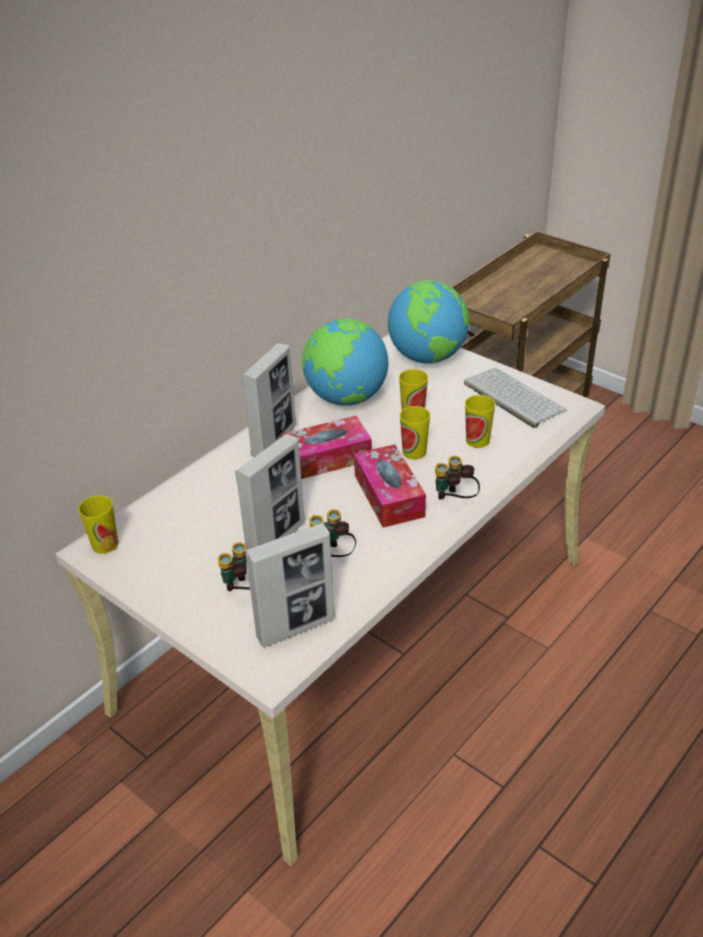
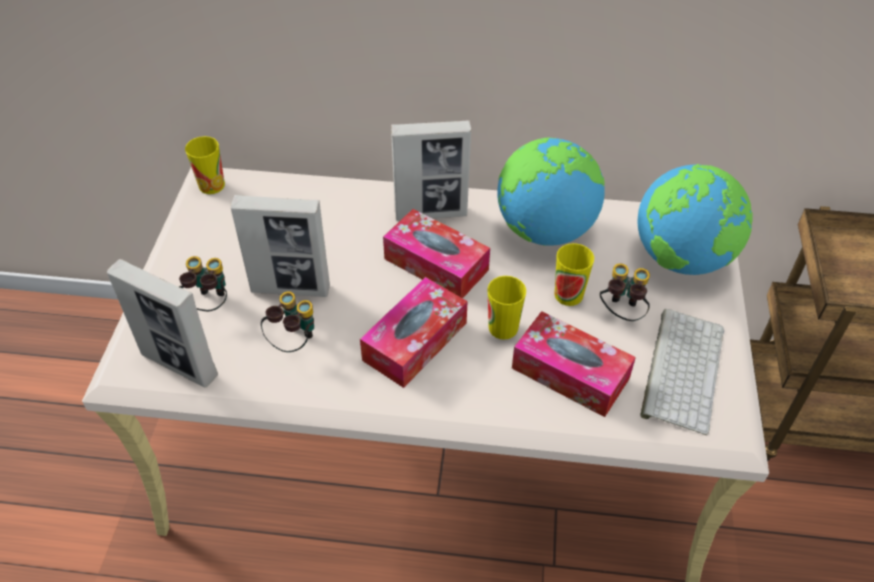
camera: 55 degrees right, 10 degrees up
(455, 500) = (449, 401): binoculars -> binoculars (621, 312)
(477, 440) = (570, 373): cup -> tissue box

